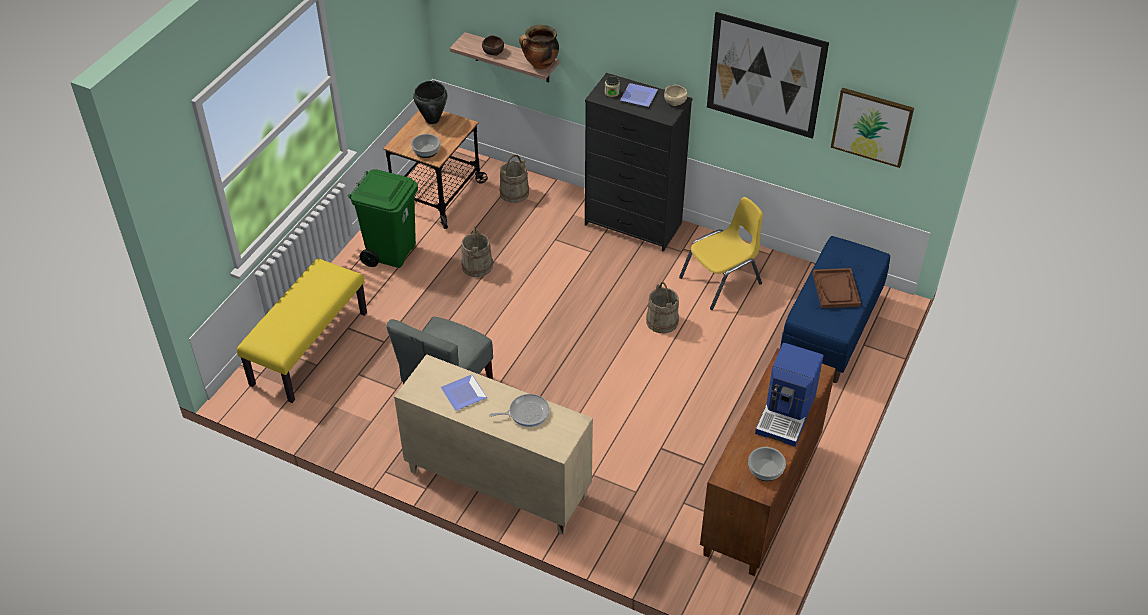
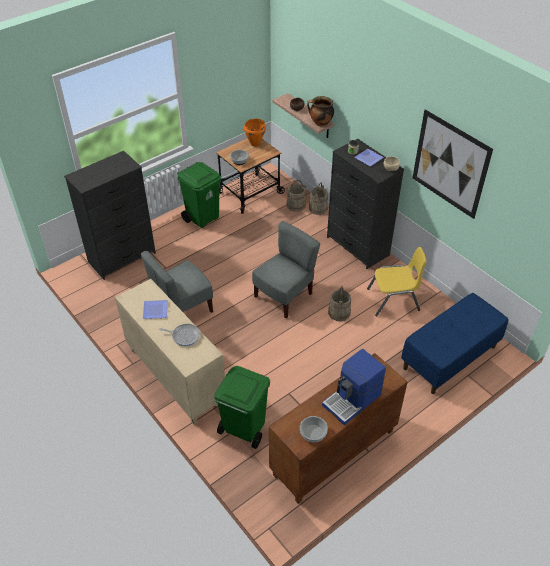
camera: 25 degrees right, 0 degrees up
(309, 348) = (122, 257): yellow bench -> black dresser
(432, 120) = (255, 144): black cooking pot -> orange cooking pot
(477, 266) = (246, 241): beige bucket -> beige bucket (318, 208)
(576, 324) = (284, 296): none -> grey chair
(631, 514) = (243, 429): none -> green trash can
(836, 289) = (454, 329): brown tray -> none
(872, 126) = (513, 221): picture -> none

